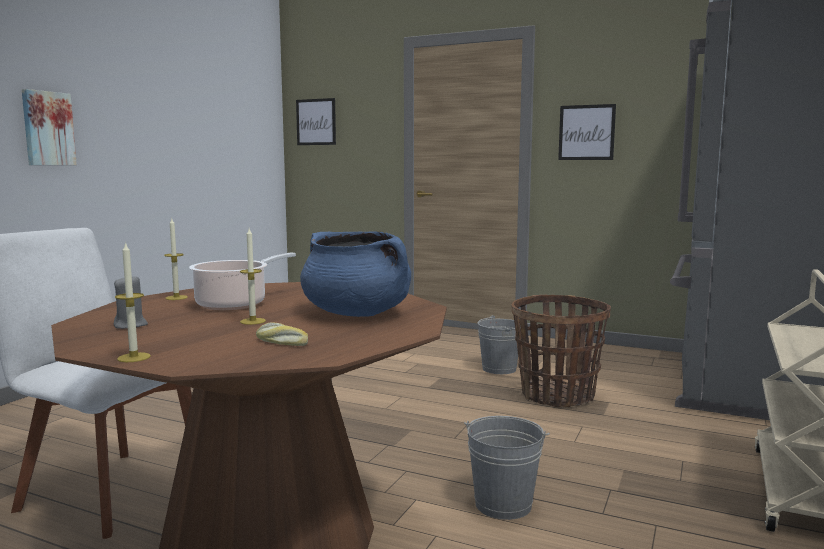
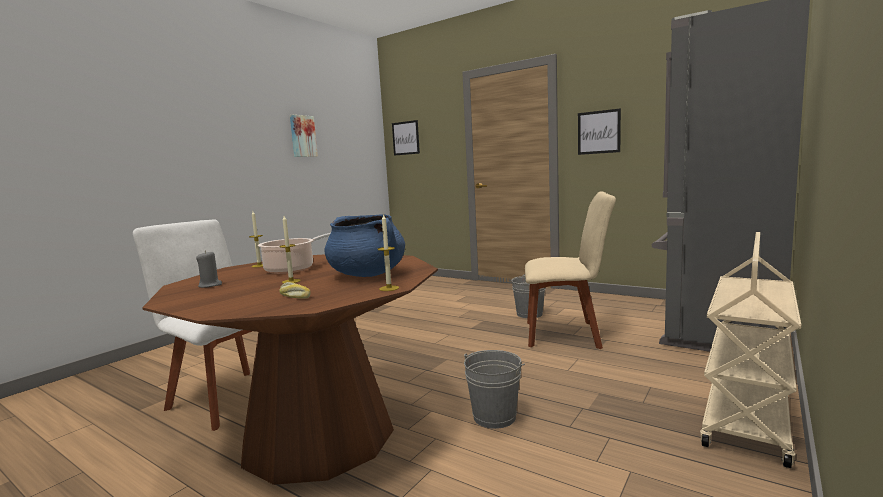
camera: 10 degrees right, 0 degrees up
(47, 128) = (210, 154): picture -> picture (302, 136)
(134, 357) = (188, 307): candle -> candle (389, 288)
(557, 395) = (567, 334): basket -> beige chair

